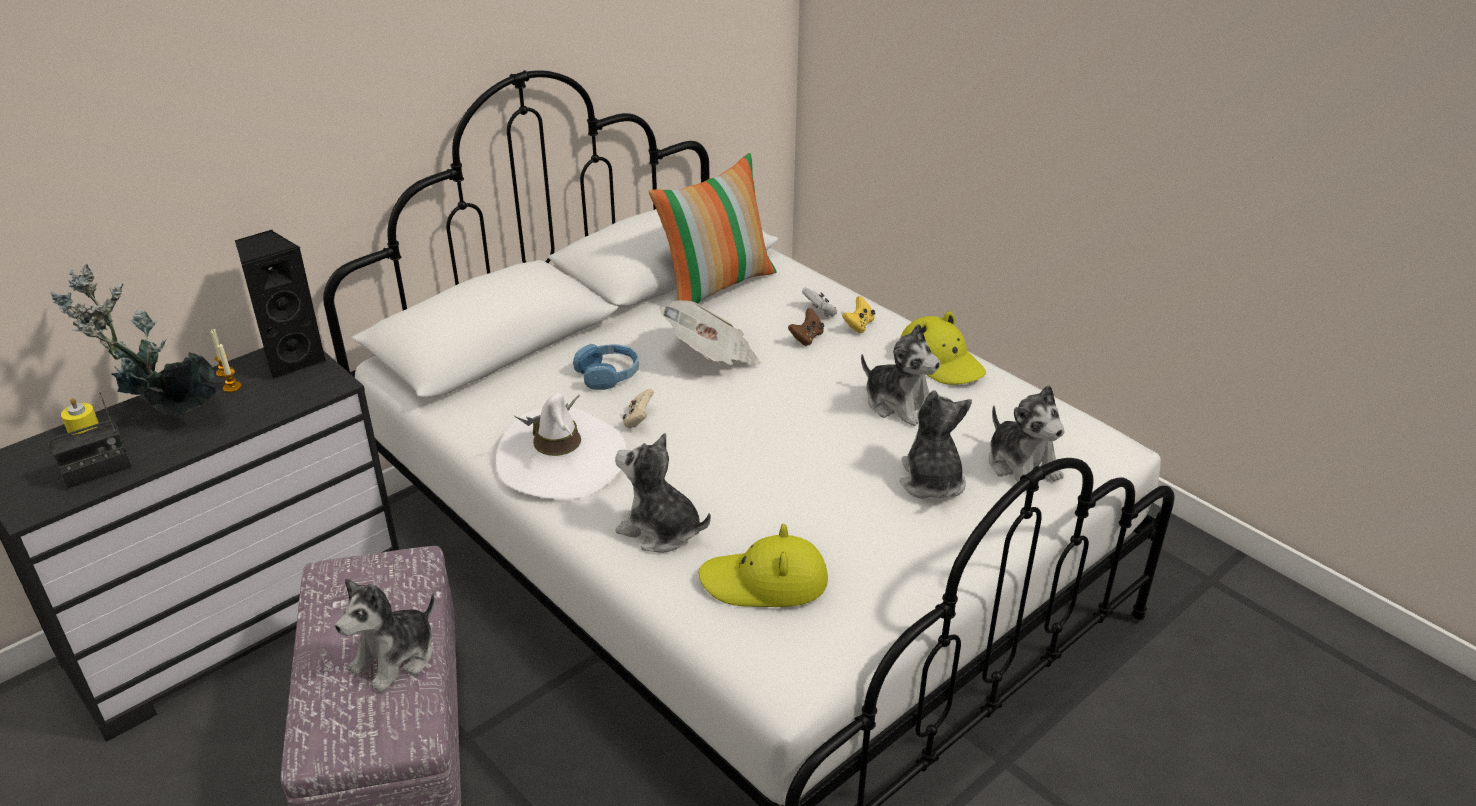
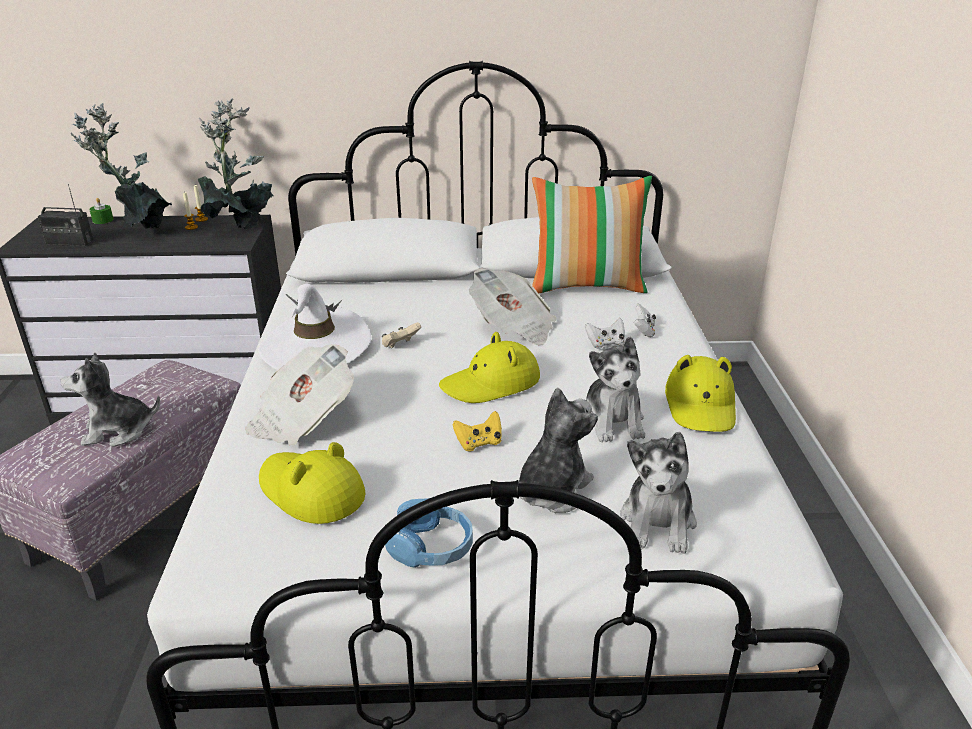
camera: 40 degrees right, 5 degrees down
(83, 426) = (103, 220): yellow candle -> green candle
(292, 360) = (241, 225): black speaker -> potted plant
(608, 374) = (425, 311): blue headphones -> blue headphones (431, 547)
(660, 530) = (302, 419): plush toy -> newspaper
(768, 418) = (491, 383): none -> yellow hat
(806, 338) = (605, 343): brown game controller -> white game controller
(858, 325) = (663, 351): yellow game controller -> yellow game controller (479, 443)

